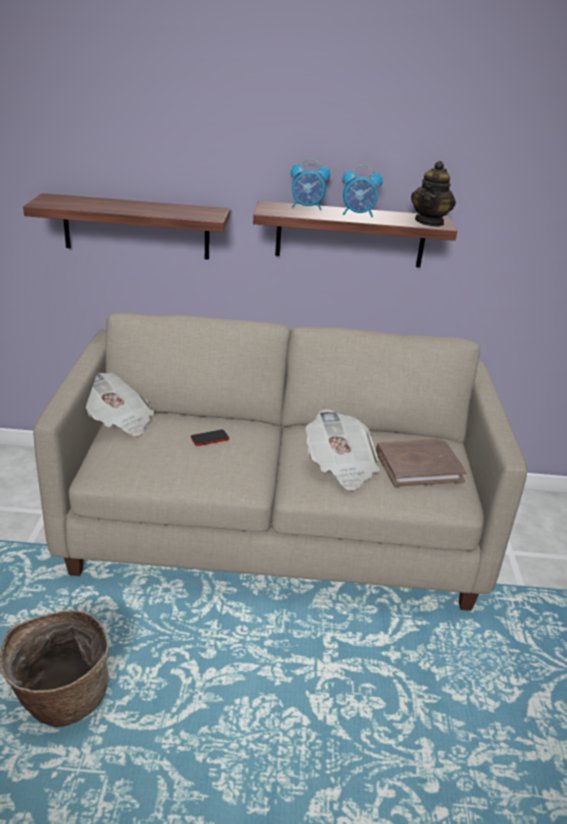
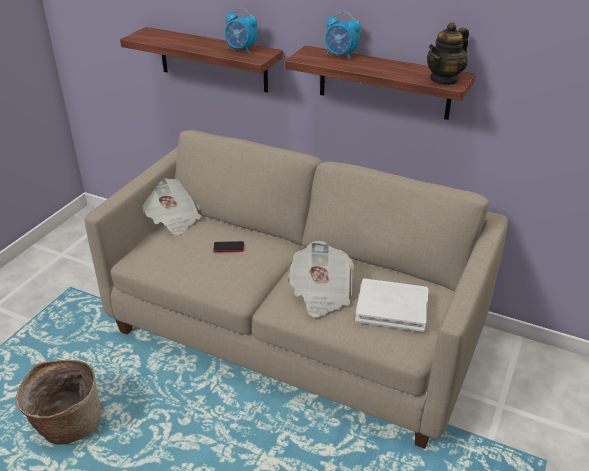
camera: 25 degrees right, 5 degrees up
(358, 214) = (381, 66): alarm clock -> alarm clock (241, 49)
(418, 466) = (392, 307): brown book -> white book

